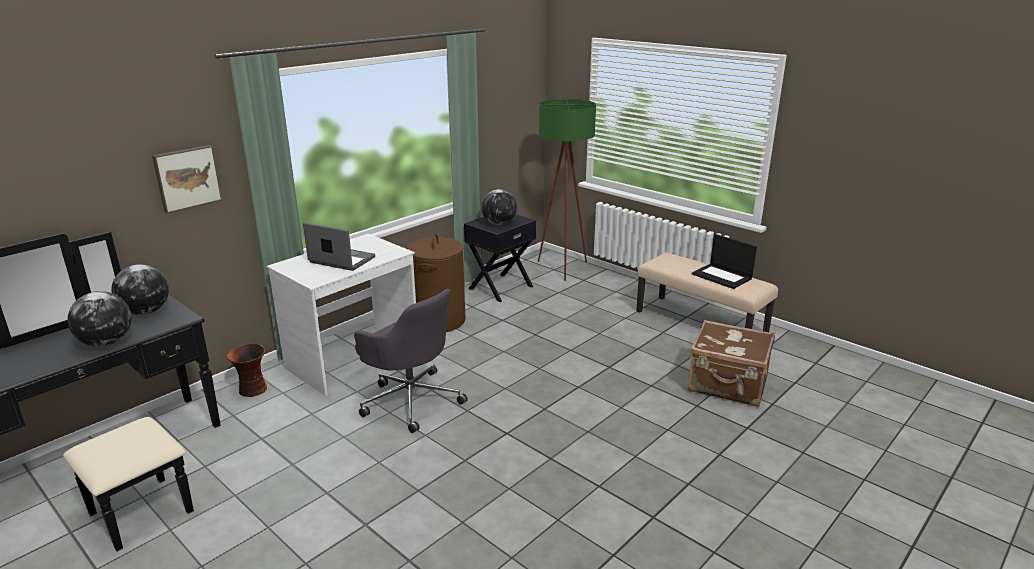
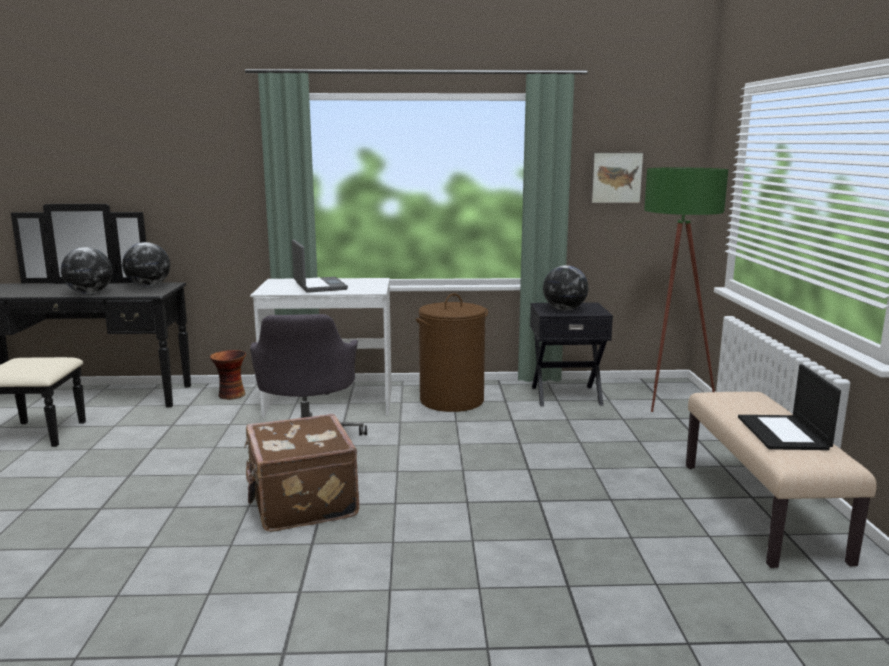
camera: 45 degrees right, 10 degrees down
(186, 177) = (217, 181): picture -> picture (615, 177)
(728, 385) = (659, 588): brown suitcase -> brown suitcase (300, 503)

